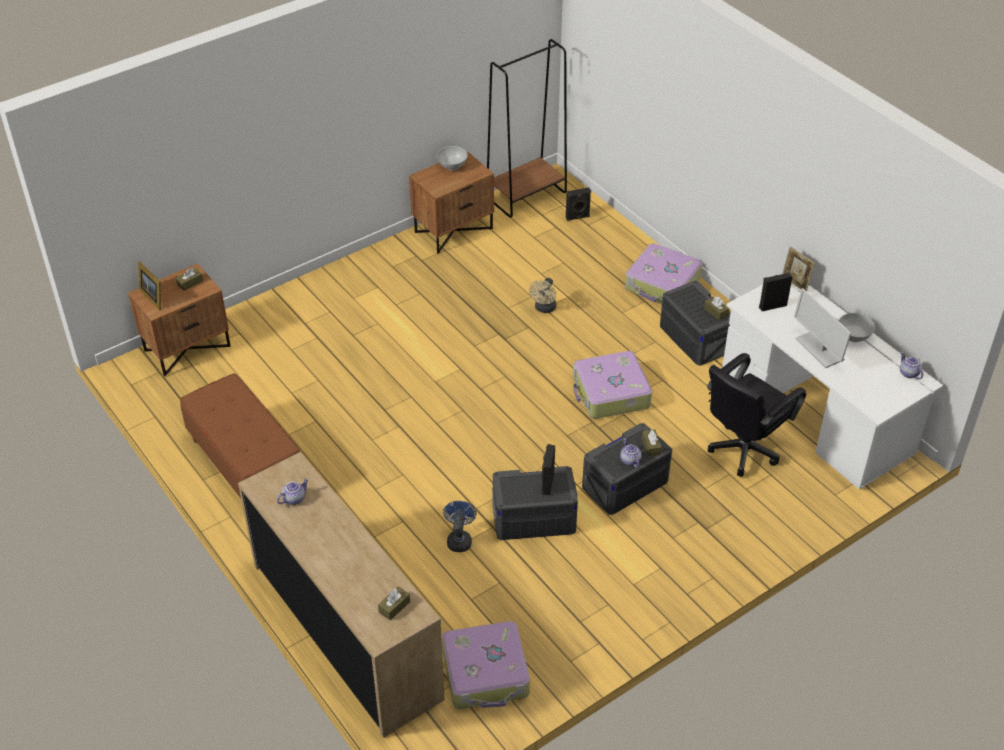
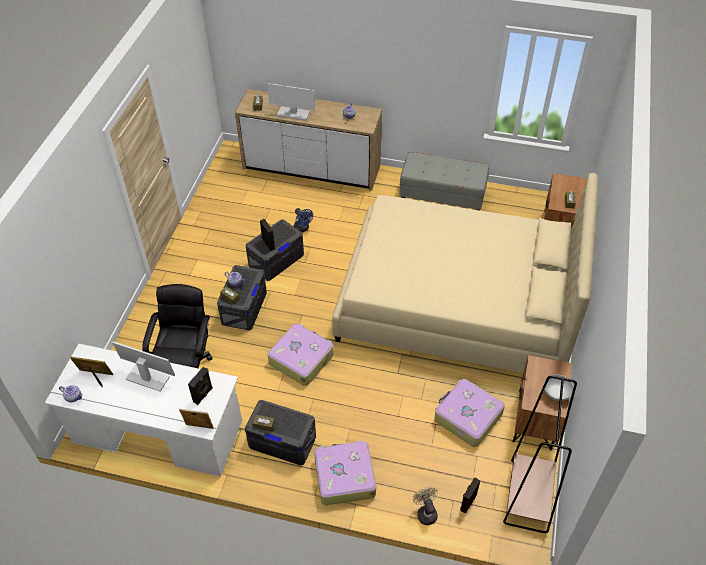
camera: 140 degrees right, 5 degrees up
(154, 296) = (573, 184): picture frame -> picture frame (95, 376)
(246, 466) = (442, 198): brown bench -> grey bench
(362, 556) = (293, 113): none -> monitor
(393, 347) = (457, 304): none -> beige bed
(486, 673) = (234, 186): suitcase -> suitcase (467, 417)
(544, 309) = (402, 394): beige fan -> beige fan (425, 512)
(853, 336) = (129, 405): white bowl -> none

